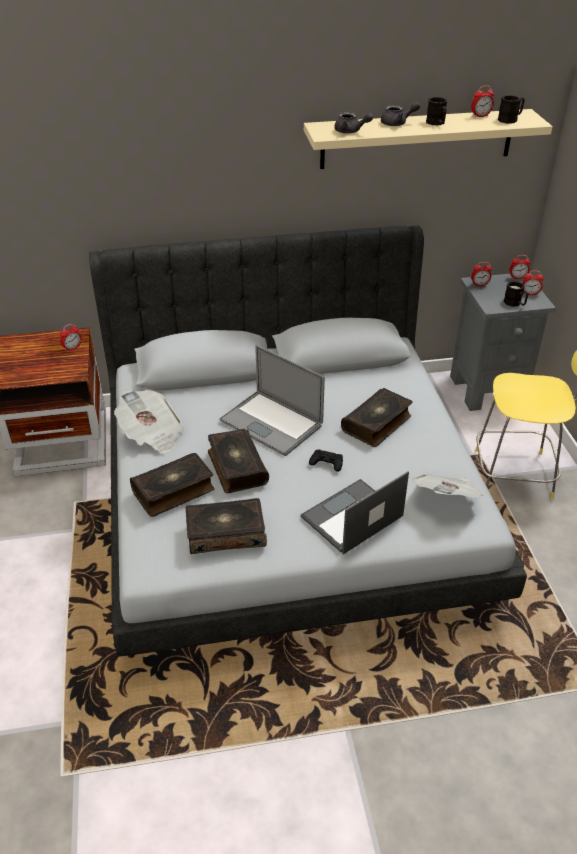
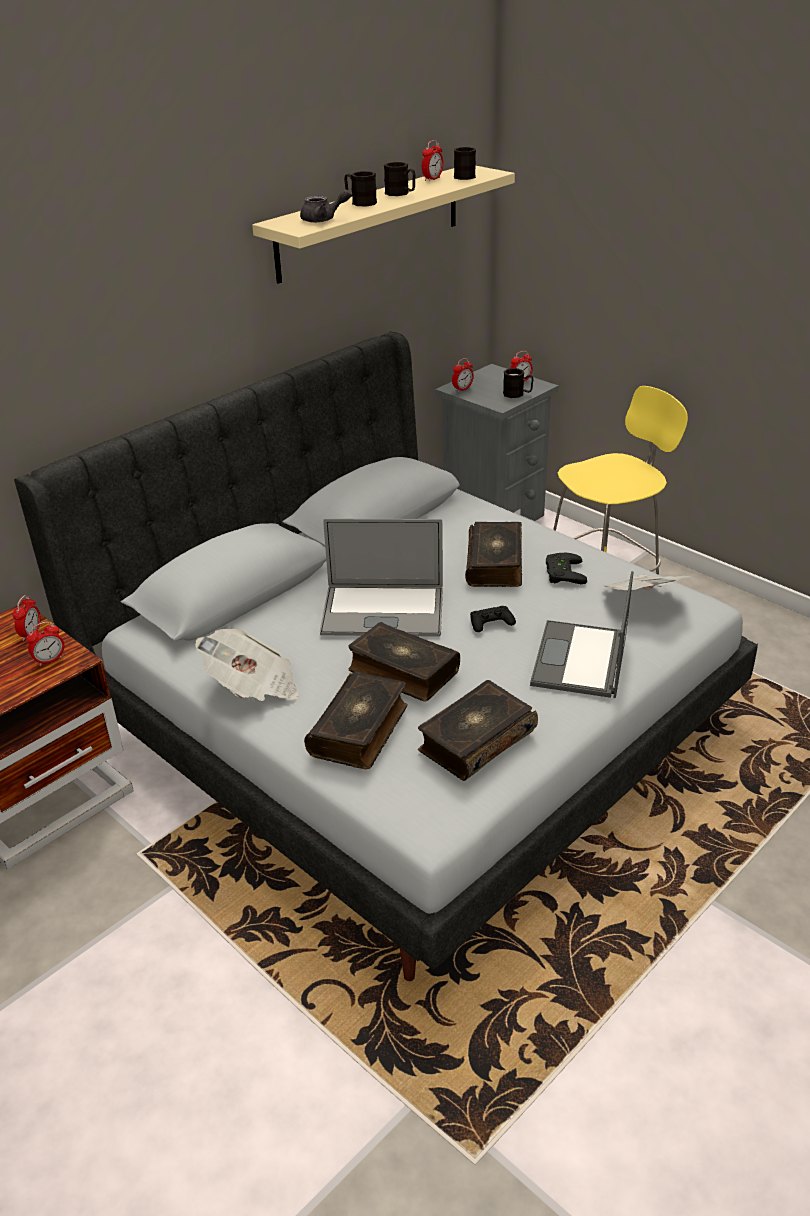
camera: 35 degrees left, 5 degrees down
(397, 123) = (360, 202): grey teapot -> black mug
(414, 450) = (561, 572): none -> black game controller
(517, 278) = (490, 371): alarm clock -> alarm clock (50, 660)

